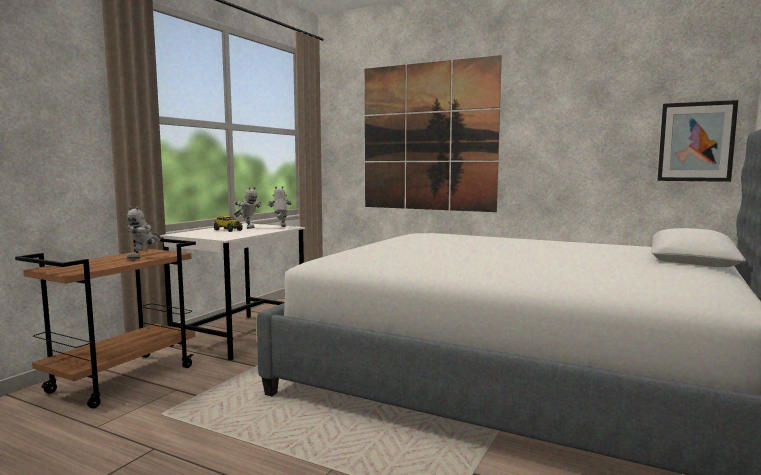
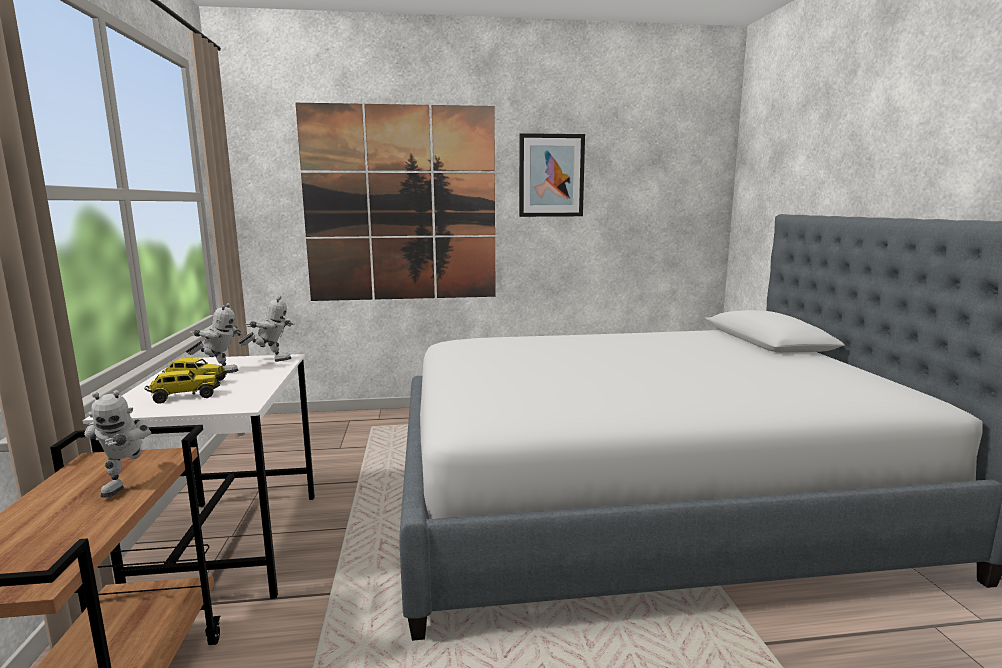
camera: 35 degrees left, 5 degrees up
(211, 233) = (184, 397): none -> toy truck
(281, 227) = (271, 360): toy robot -> toy robot turned 135 degrees clockwise
(696, 142) = (688, 215): picture -> picture (551, 175)

